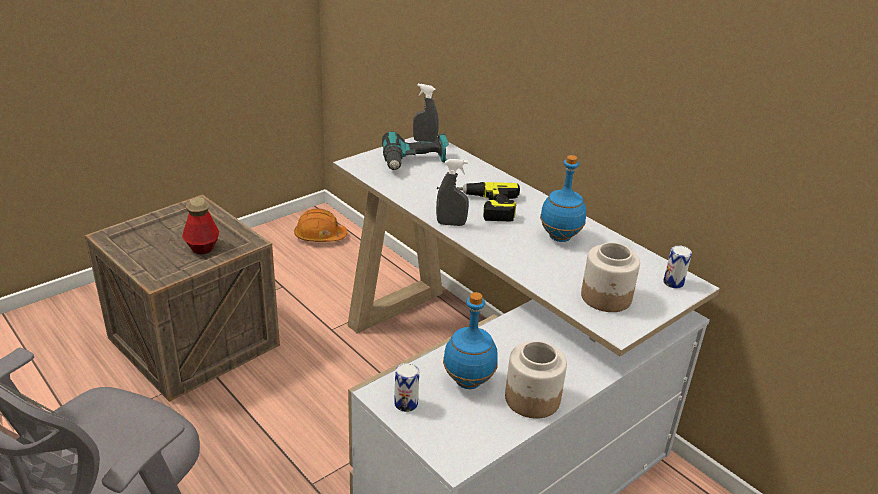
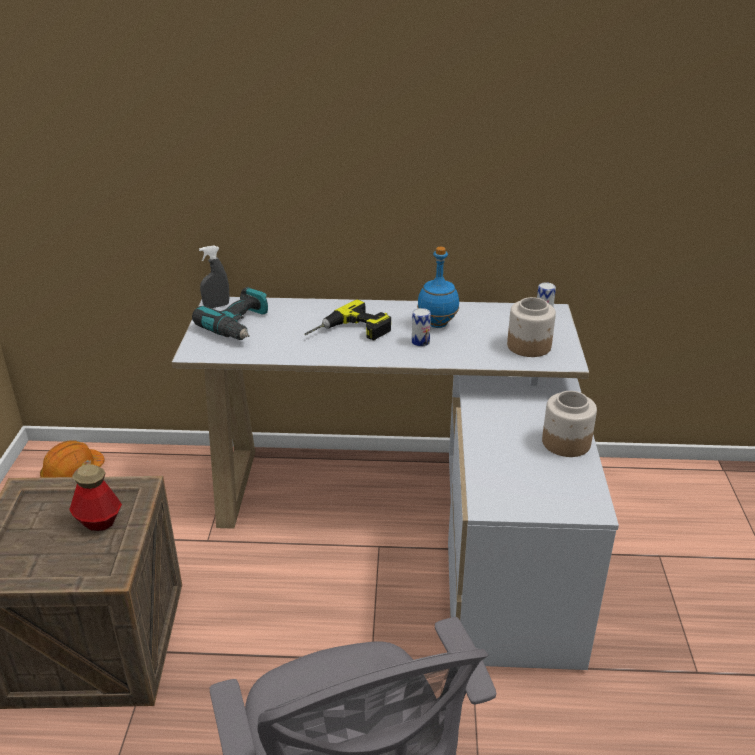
camera: 45 degrees left, 0 degrees up
(406, 403) = (511, 500): can -> can (420, 342)
(451, 224) = (355, 356): grey spray bottle -> none
(467, 382) = (518, 459): blue bottle -> none

